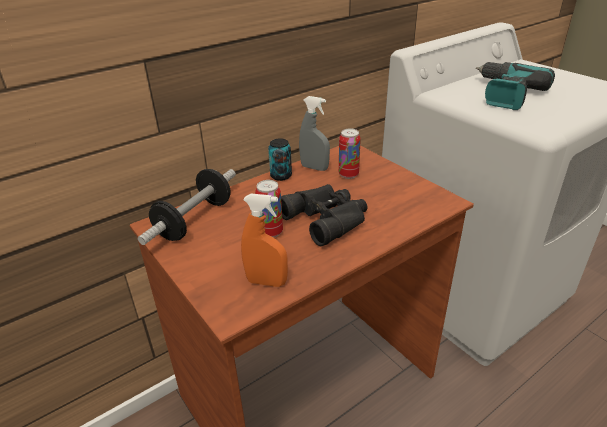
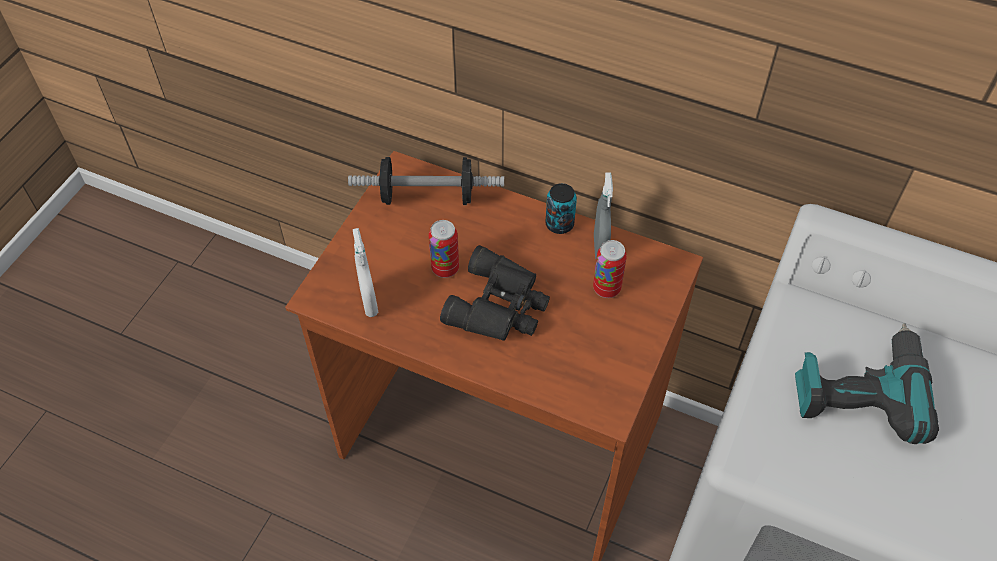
camera: 60 degrees right, 20 degrees up
(266, 282) = (369, 302): orange spray bottle -> white spray bottle

